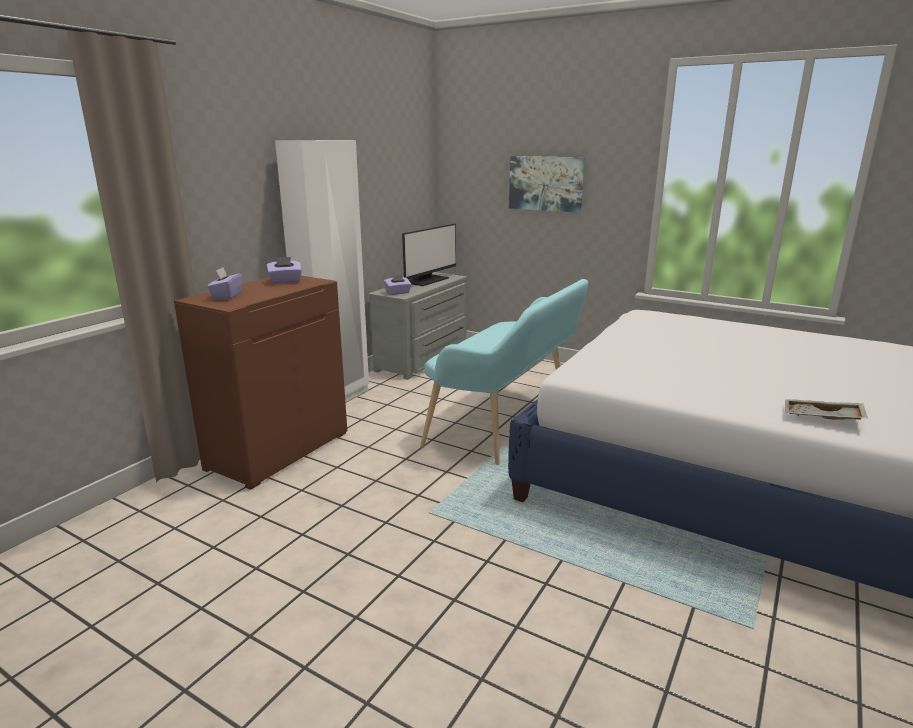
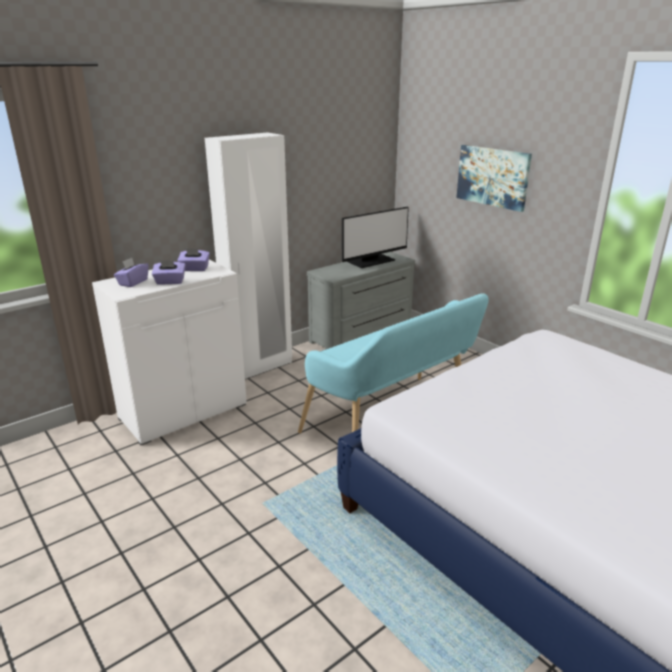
camera: 20 degrees right, 5 degrees up
(278, 450) = (183, 411): brown cabinet -> white cabinet
(398, 293) = (332, 274): purple tissue box -> purple tissue box (170, 282)
(821, 418) = (607, 524): grey tray -> none

